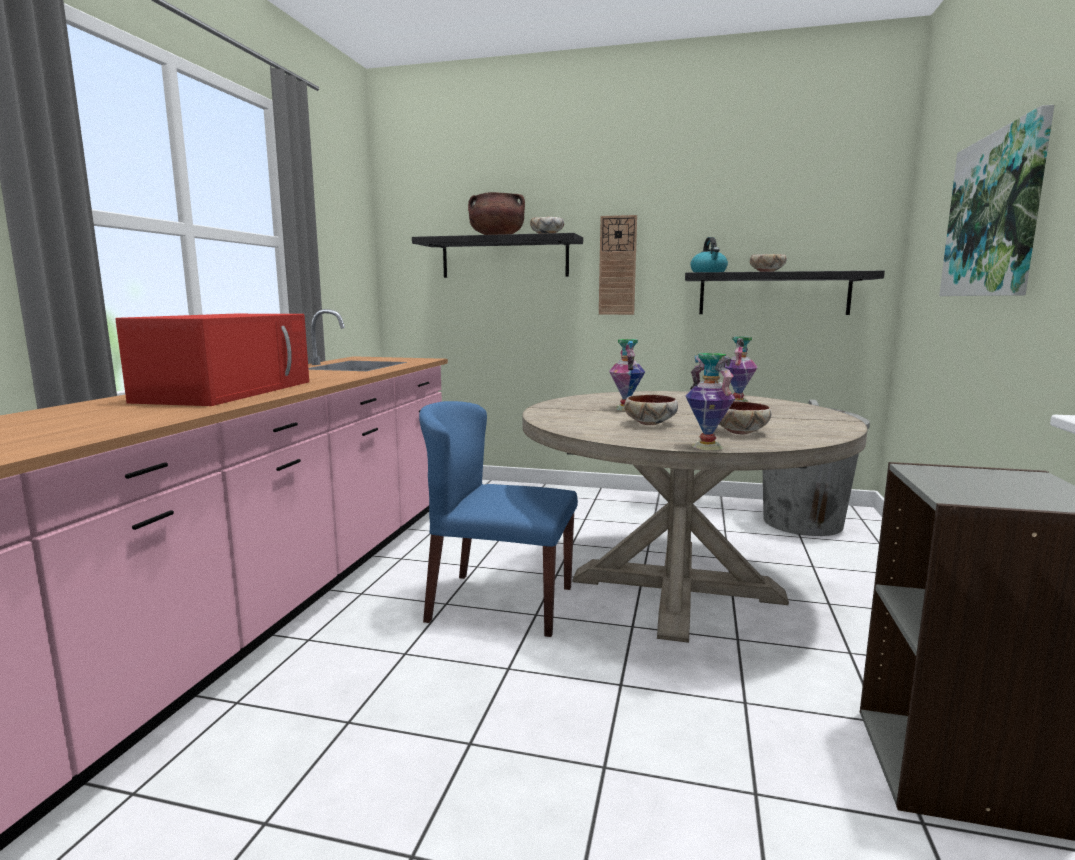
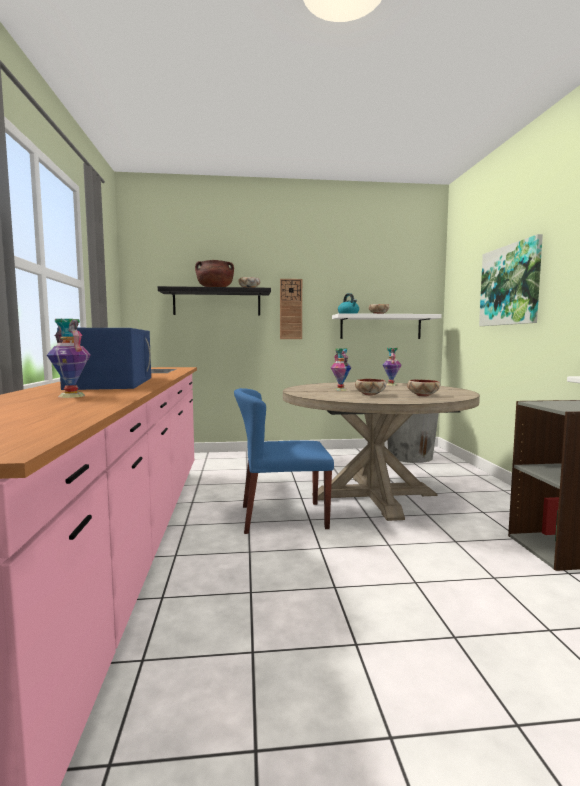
camera: 20 degrees left, 5 degrees down
(229, 391) = (112, 383): red microwave -> blue microwave
(706, 446) = (421, 401): vase -> vase (70, 396)
(773, 294) = (380, 327): black shelf -> white shelf

